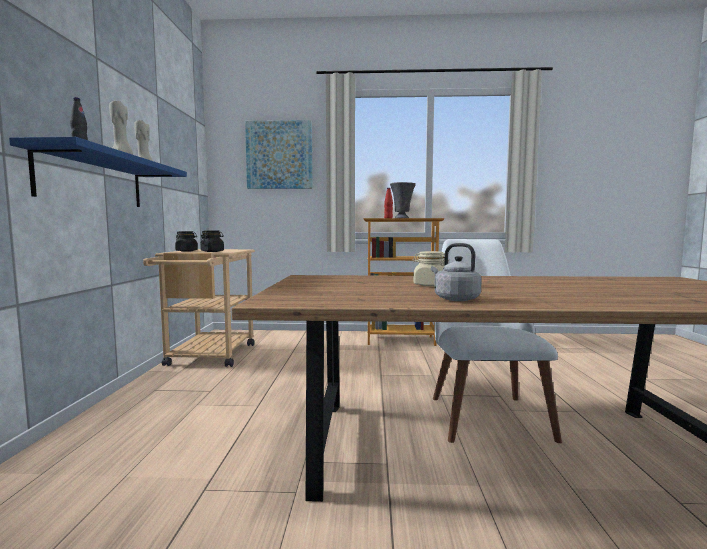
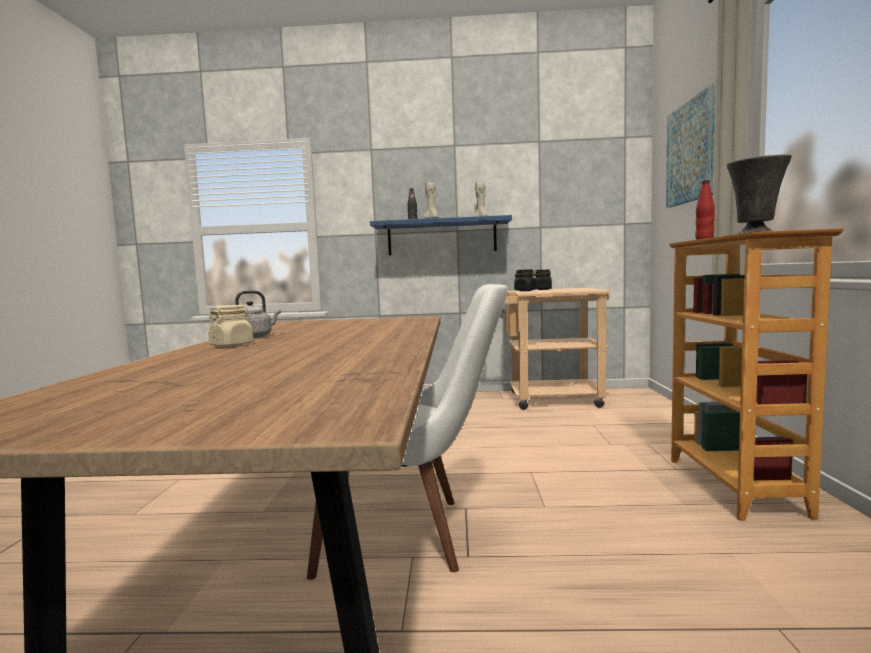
camera: 90 degrees right, 0 degrees up
(430, 285) = (340, 333): beige jar -> beige jar (232, 345)

